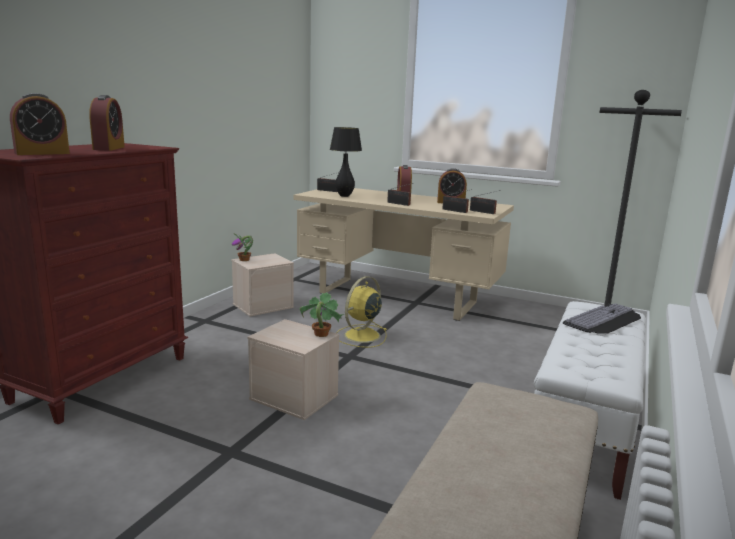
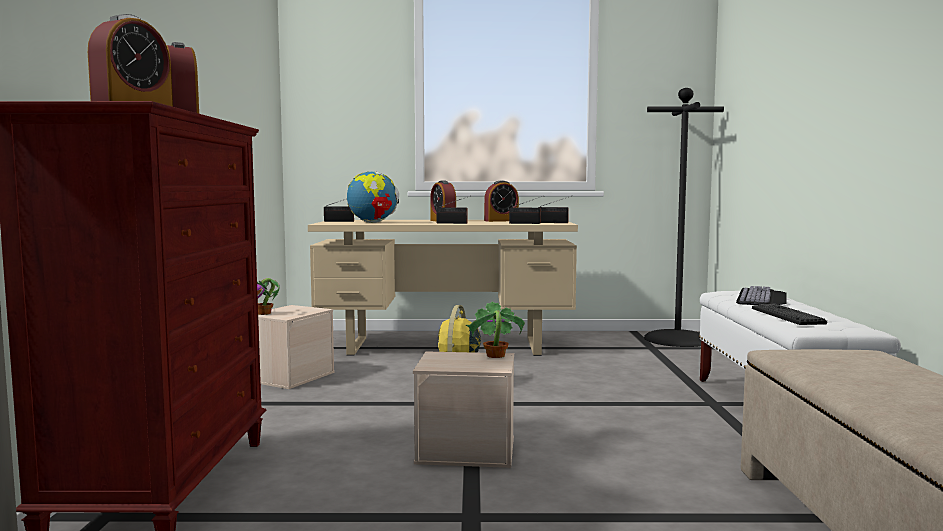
camera: 25 degrees left, 10 degrees down
(344, 196) = (373, 222): black table lamp -> globe
(575, 349) = (787, 316): none -> keyboard

